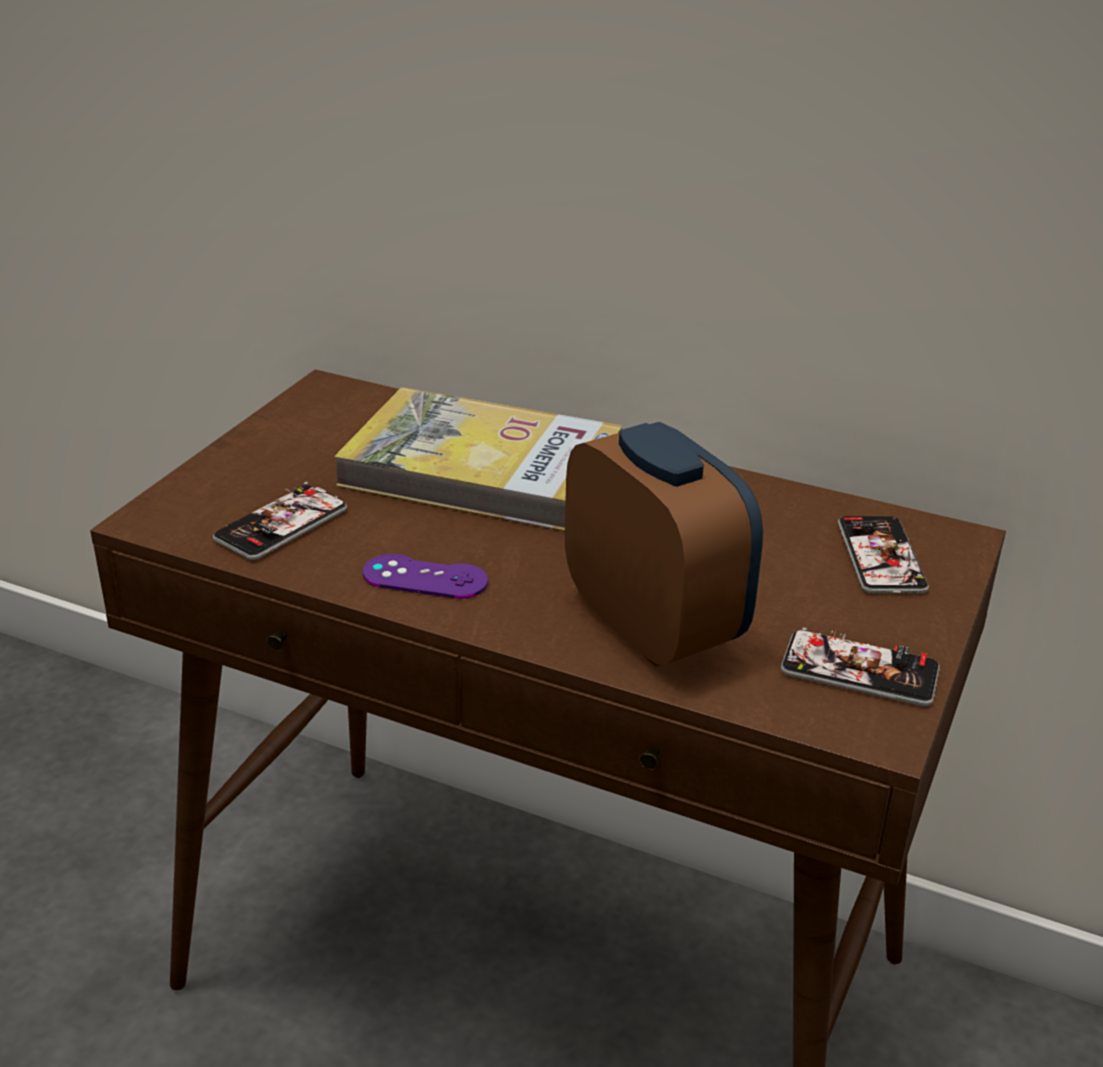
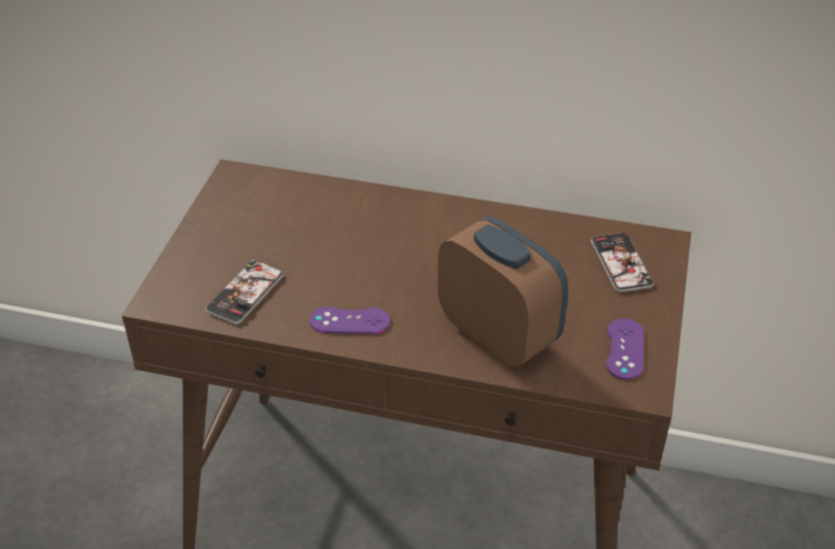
camera: 10 degrees left, 10 degrees up
(482, 470) = (359, 230): book -> none
(859, 670) = (624, 349): phone -> purple game controller

